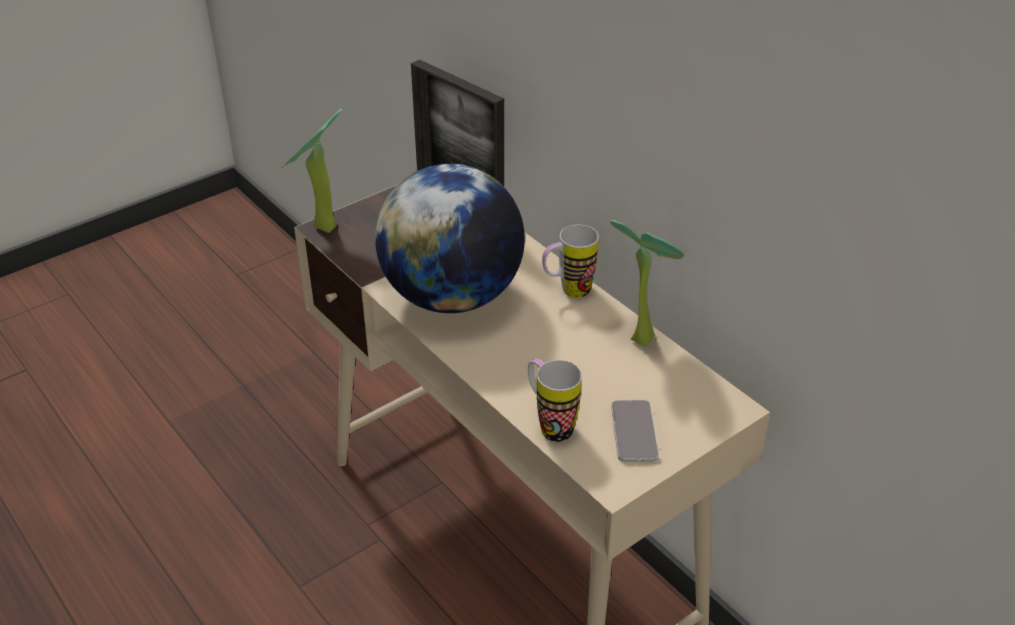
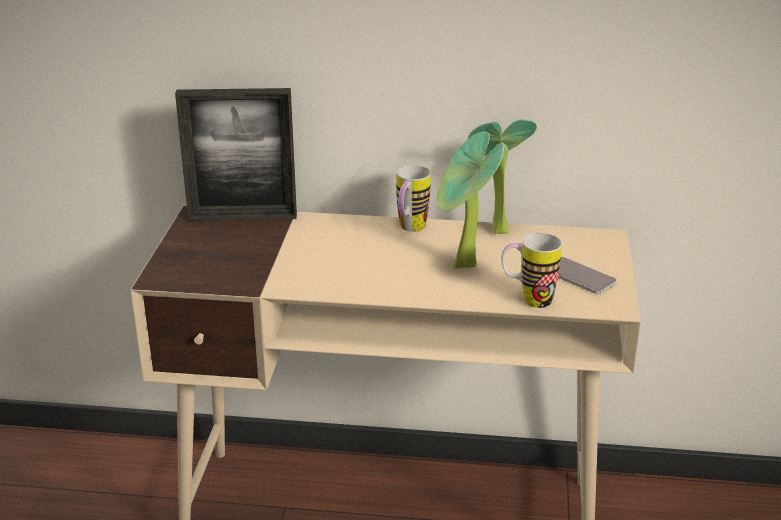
camera: 45 degrees left, 10 degrees down
(320, 229) = (157, 280): potted plant -> potted plant (463, 268)
(452, 296) = (338, 269): globe -> none

